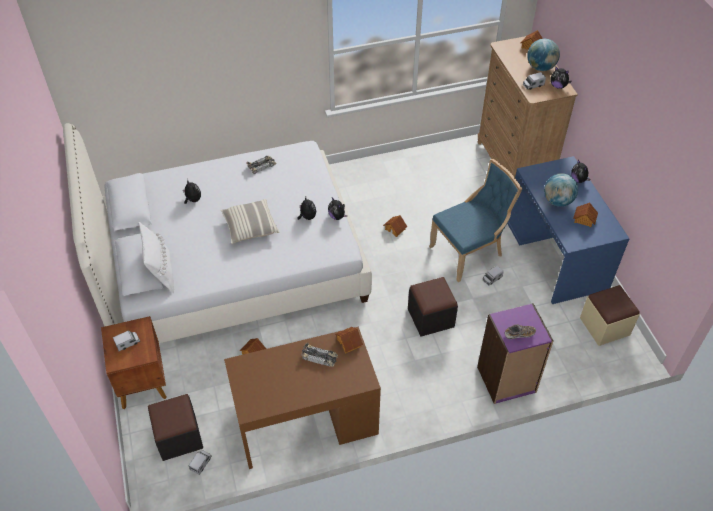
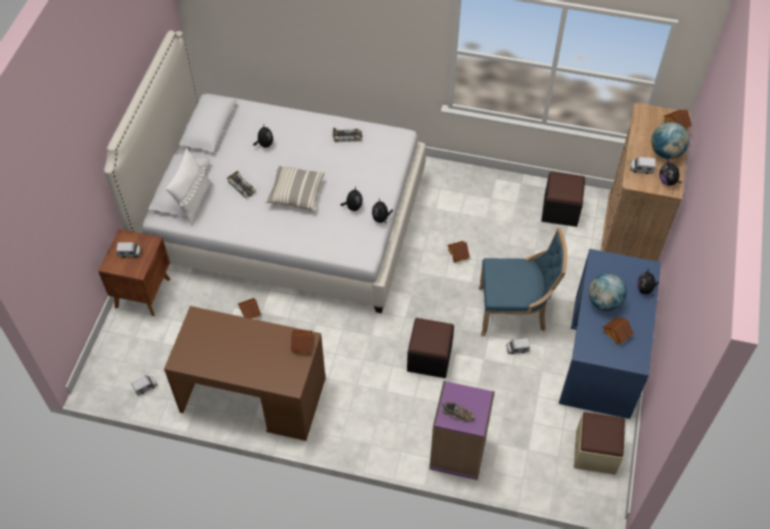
camera: 30 degrees right, 5 degrees up
(179, 437) = (142, 355): black ottoman -> black ottoman (560, 210)
(319, 357) = (268, 344): toy car -> toy car (242, 187)

